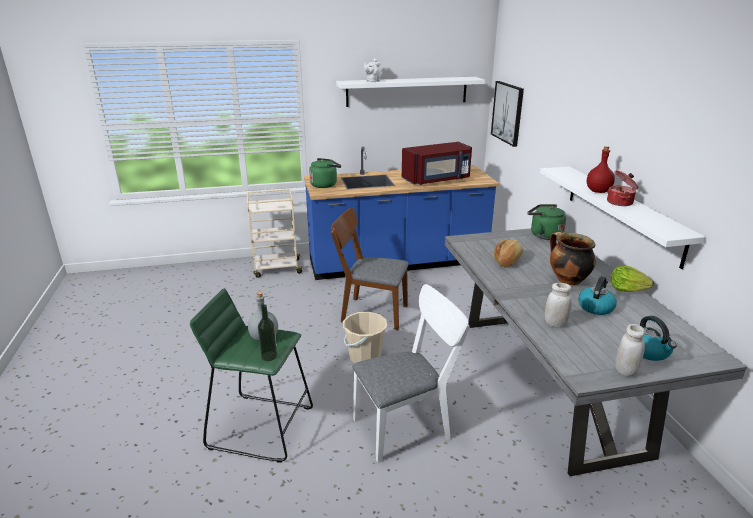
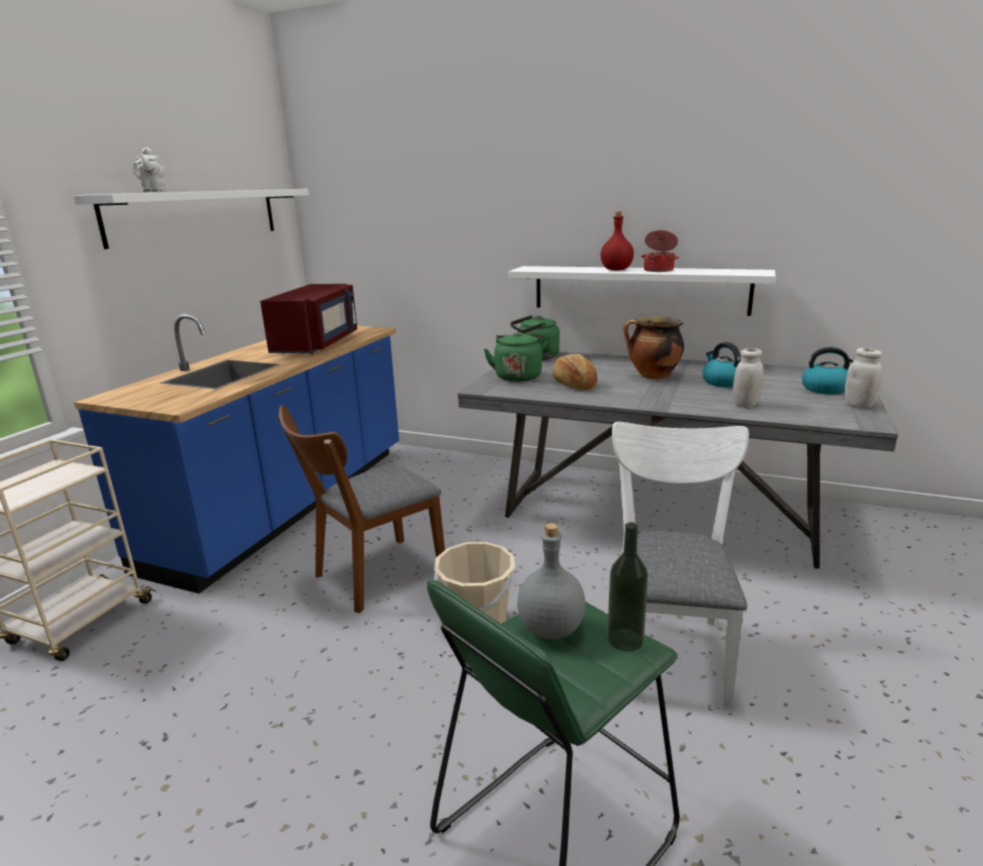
camera: 55 degrees left, 5 degrees down
(325, 185) = (159, 397): green kettle -> green kettle (517, 376)
(508, 112) = (356, 233): picture -> none
(627, 288) = (696, 363): lettuce -> none

